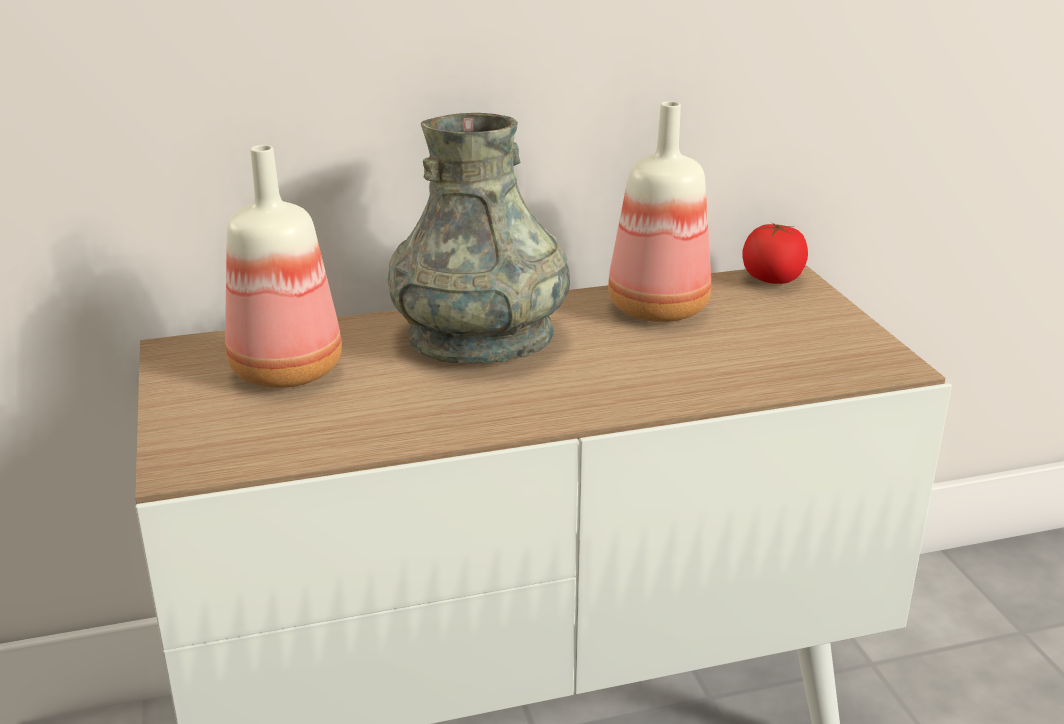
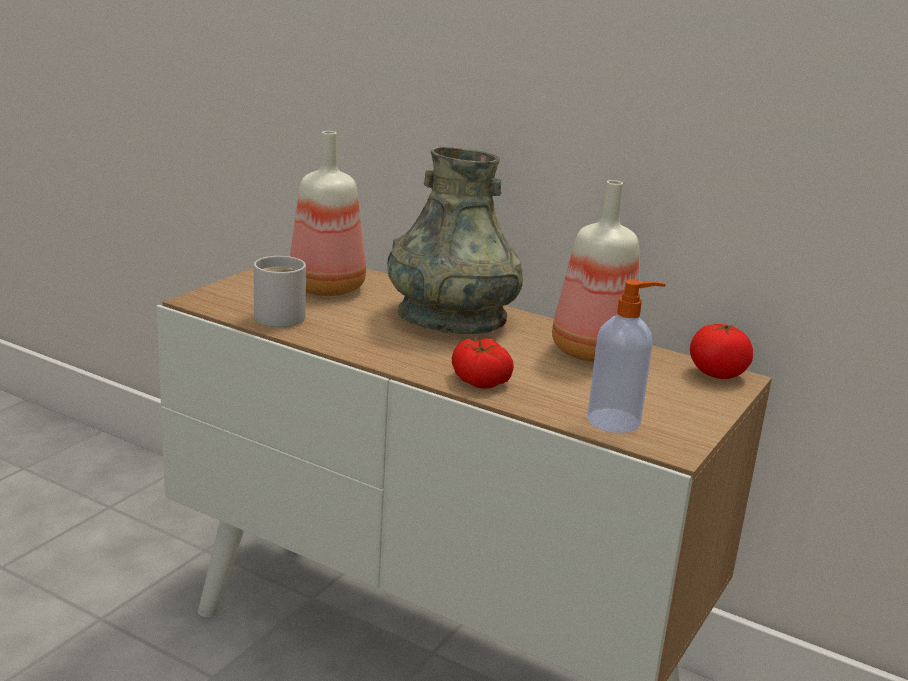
camera: 45 degrees right, 5 degrees down
(325, 430) = (284, 316): none -> white mug
(650, 390) = (480, 380): none -> tomato
(816, 365) = (616, 421): none -> soap dispenser

